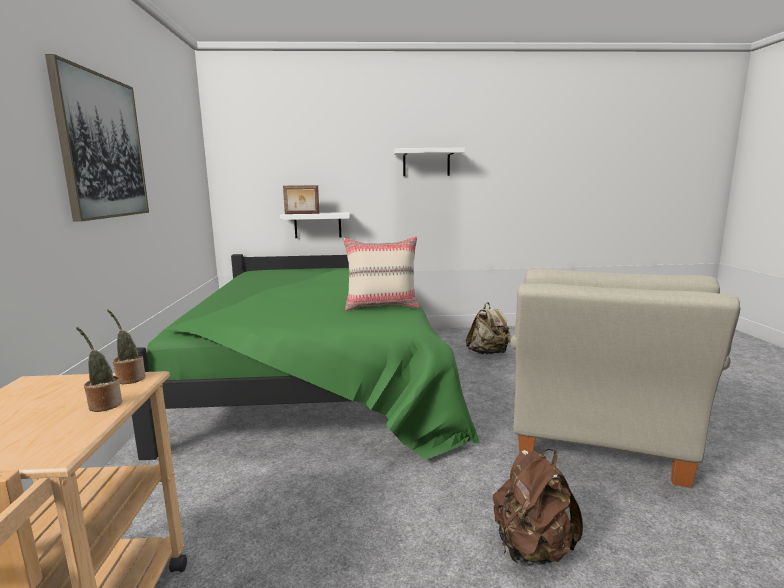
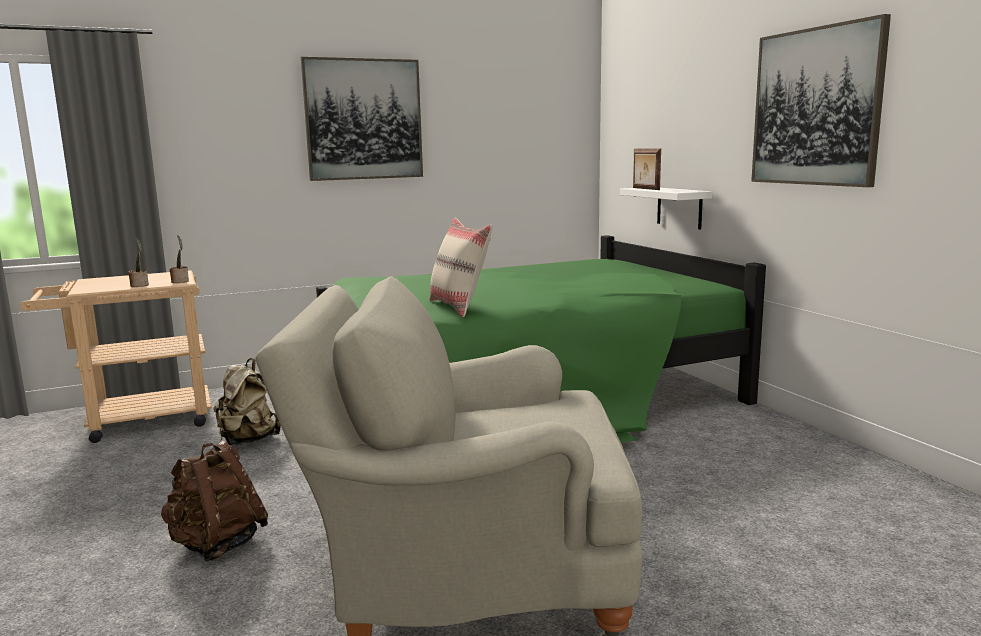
camera: 70 degrees right, 0 degrees up
(426, 163) = (816, 107): white shelf -> picture
(488, 353) = (742, 476): beige backpack -> beige backpack (248, 440)

